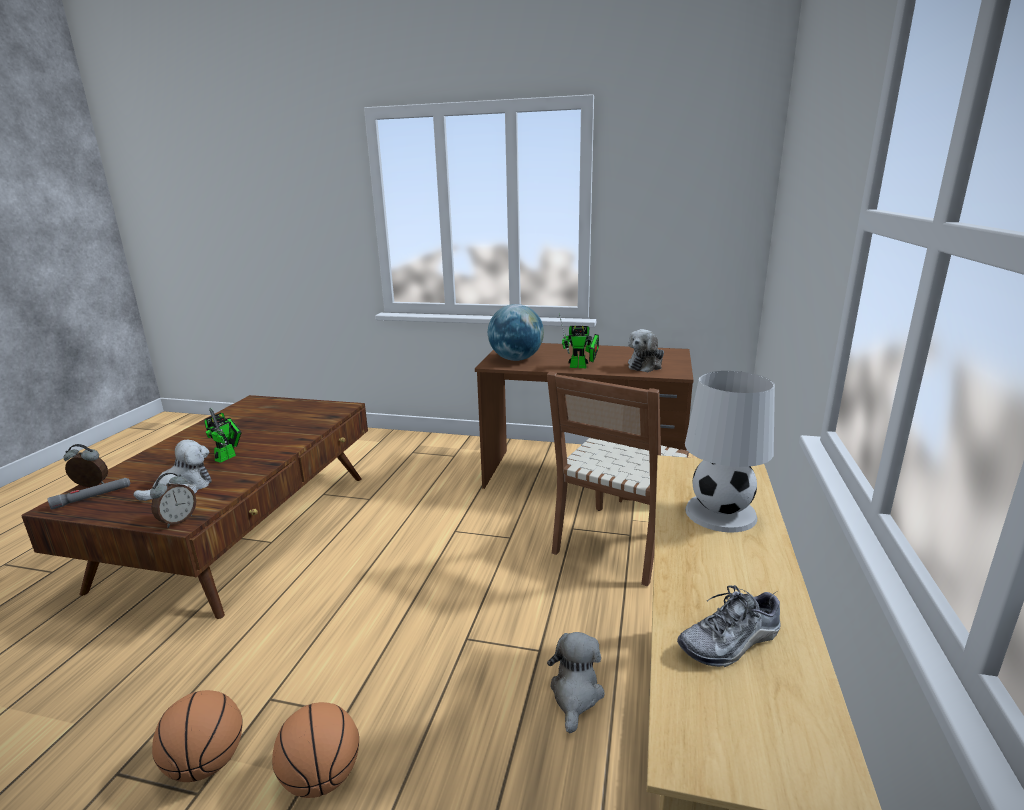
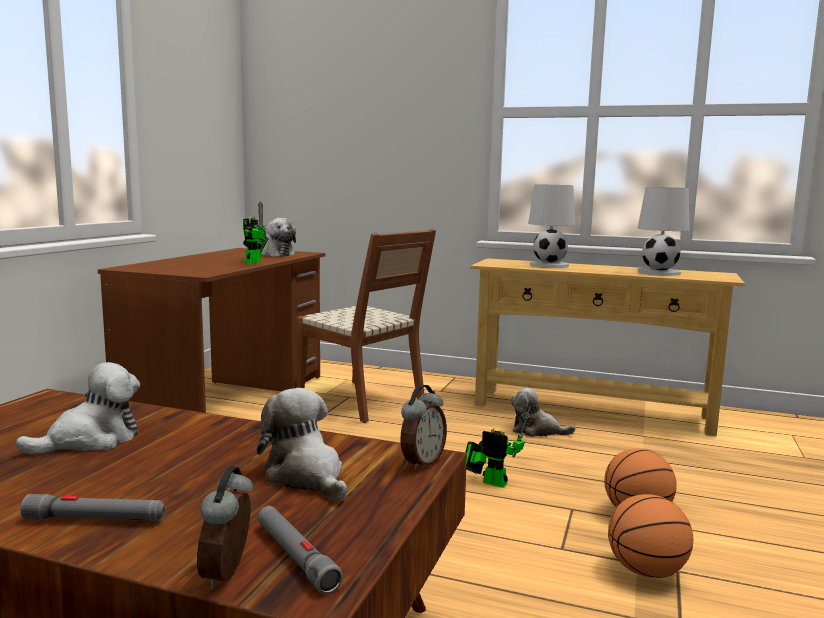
camera: 85 degrees left, 10 degrees down
(168, 452) = (95, 519): none -> grey flashlight
(177, 521) = (421, 462): alarm clock -> alarm clock turned 90 degrees clockwise
(228, 456) = (193, 459): toy robot -> toy robot (491, 482)
(269, 430) = (91, 440): none -> plush toy
(516, 359) = (195, 269): globe -> none
(730, 642) = (659, 272): shoe -> white table lamp

